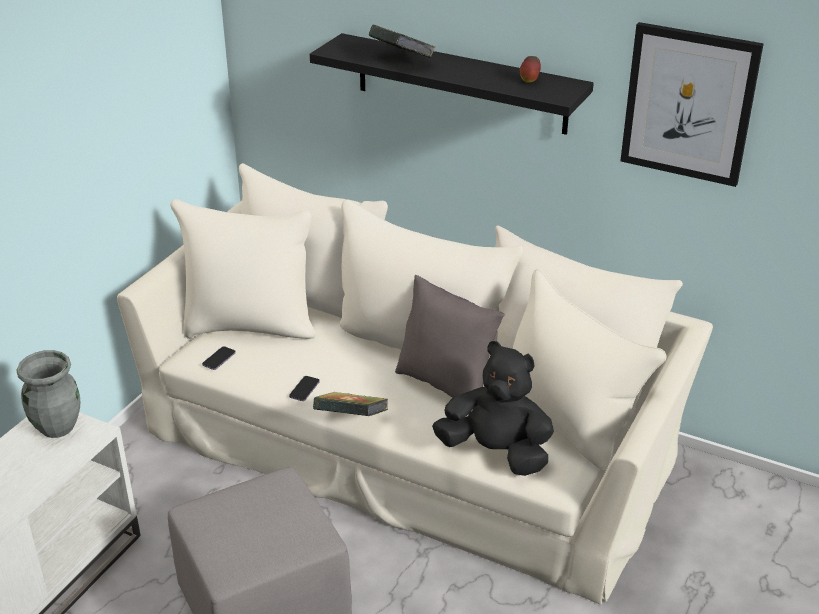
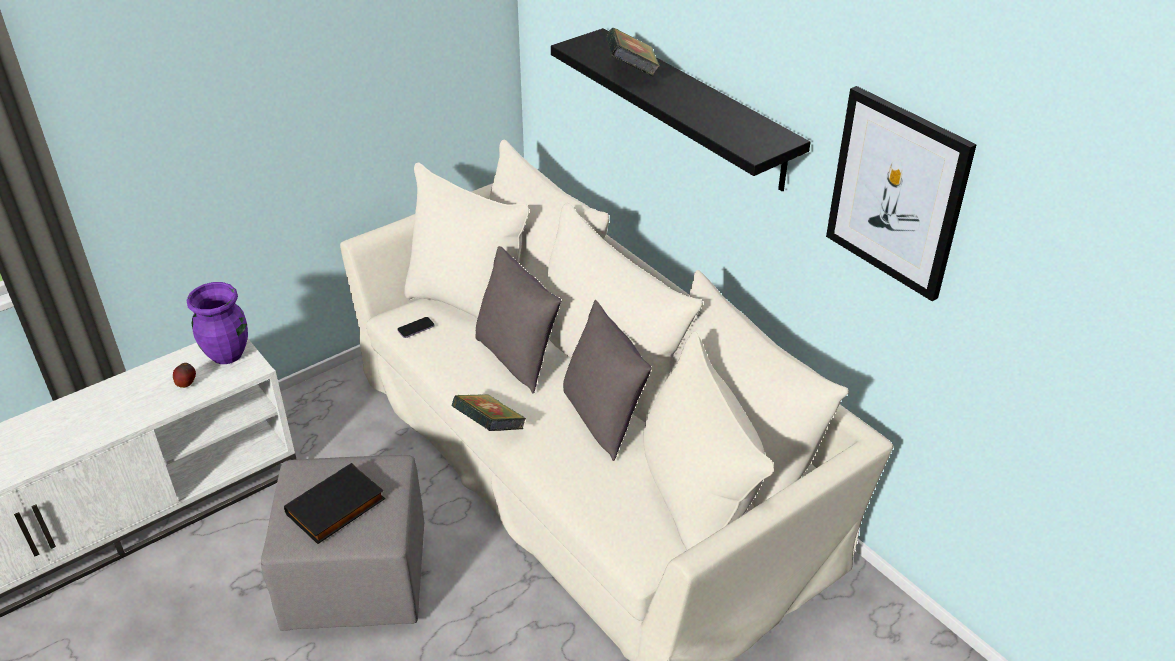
camera: 25 degrees right, 5 degrees up
(57, 427) = (227, 354): grey vase -> purple vase
(257, 530) = (336, 508): none -> black book
(304, 389) = (469, 383): phone -> none
(333, 358) = (517, 358): none -> grey pillow
(496, 452) = (601, 508): black plush toy -> none
(529, 81) = (740, 125): apple -> apple (187, 384)

